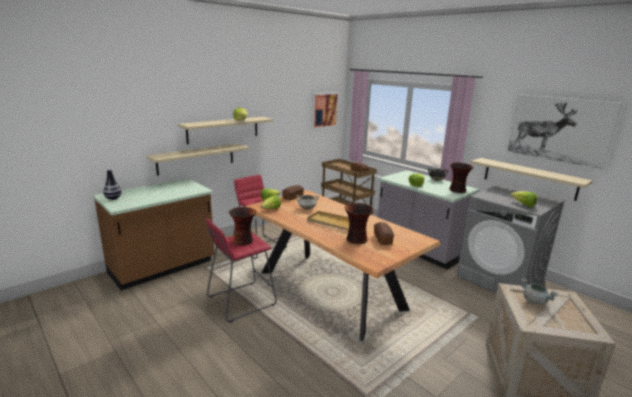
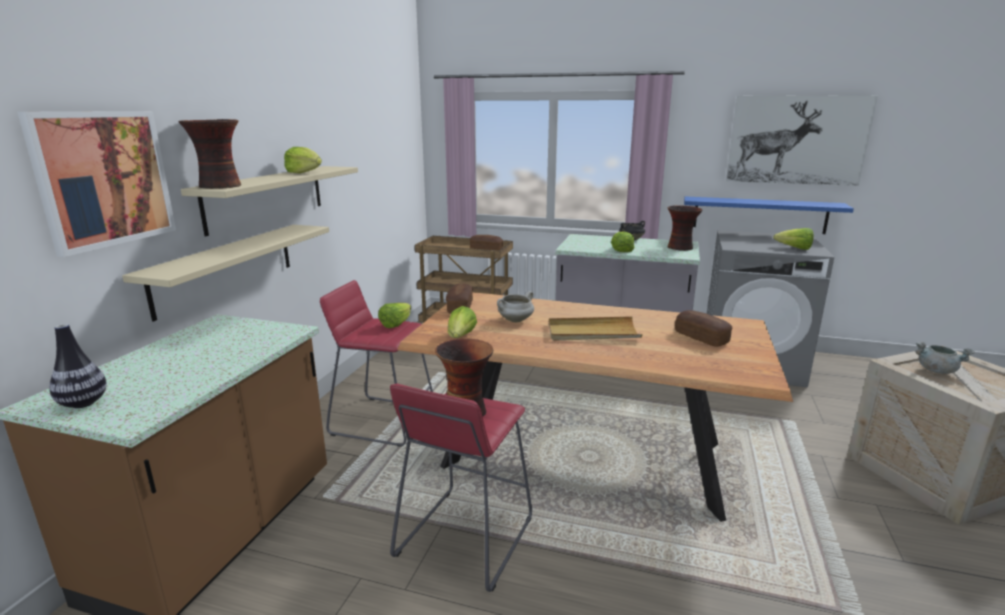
camera: 30 degrees left, 0 degrees up
(324, 110) = (402, 151): picture -> picture (104, 179)
(356, 240) = (673, 349): vase -> vase (220, 186)
(529, 178) = (759, 215): beige shelf -> blue shelf

